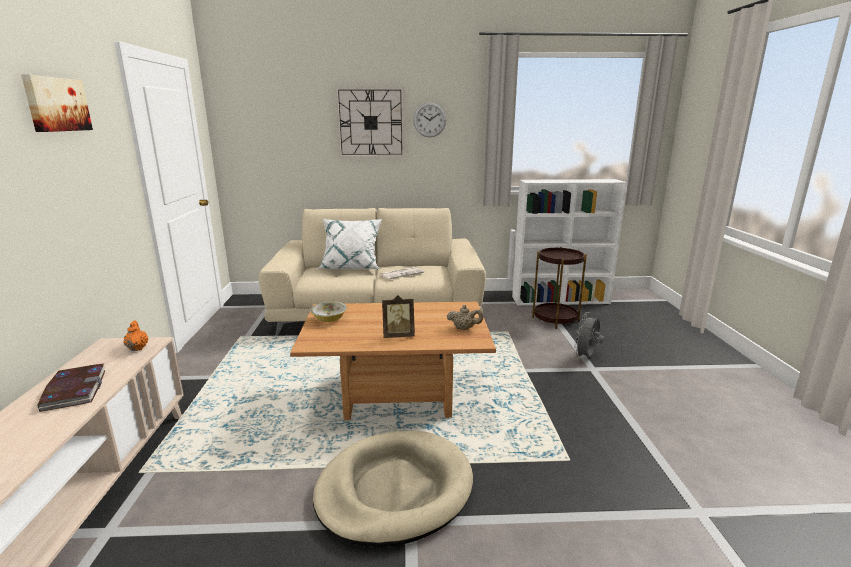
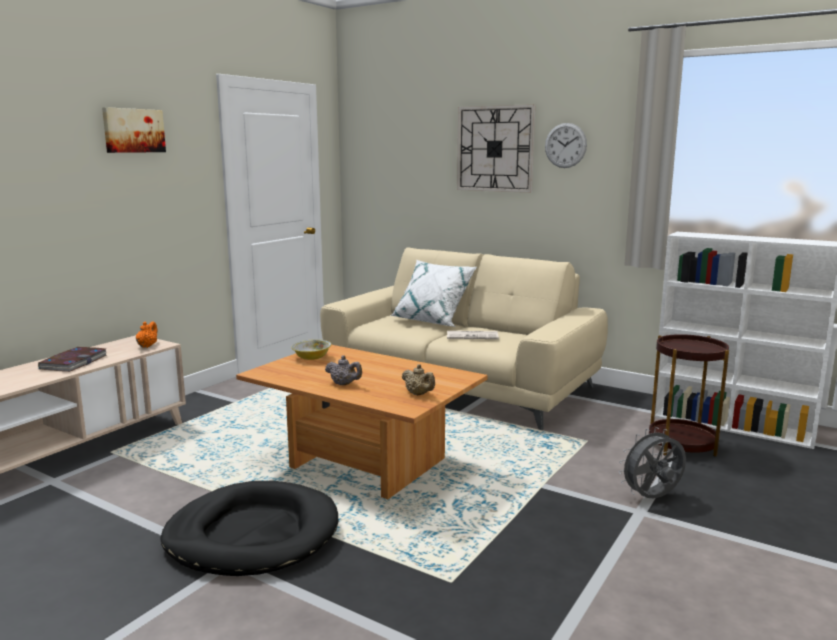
camera: 35 degrees right, 5 degrees down
(394, 490) = (252, 534): beige dog bed -> black dog bed
(398, 335) = (344, 384): picture frame -> grey teapot

